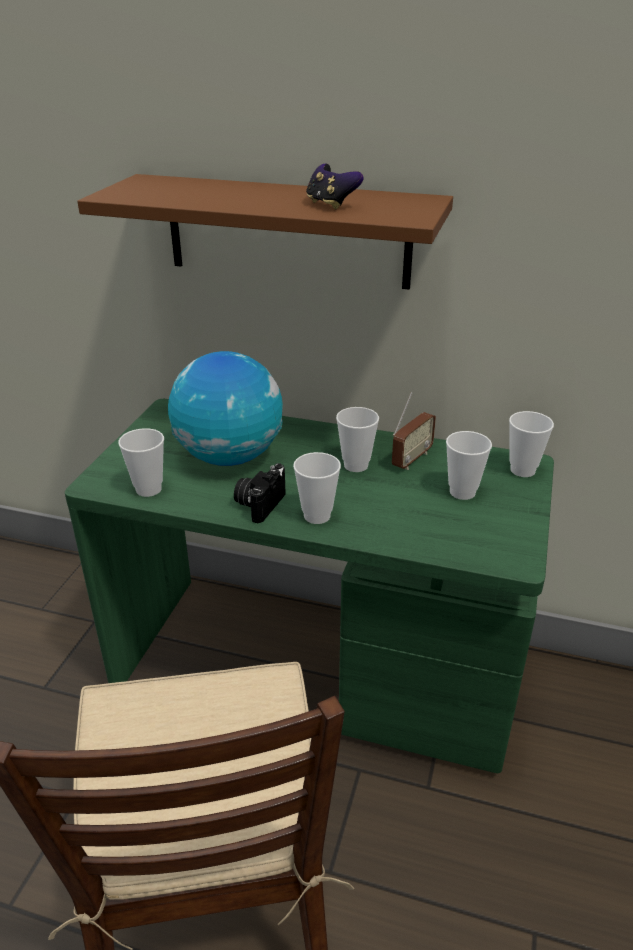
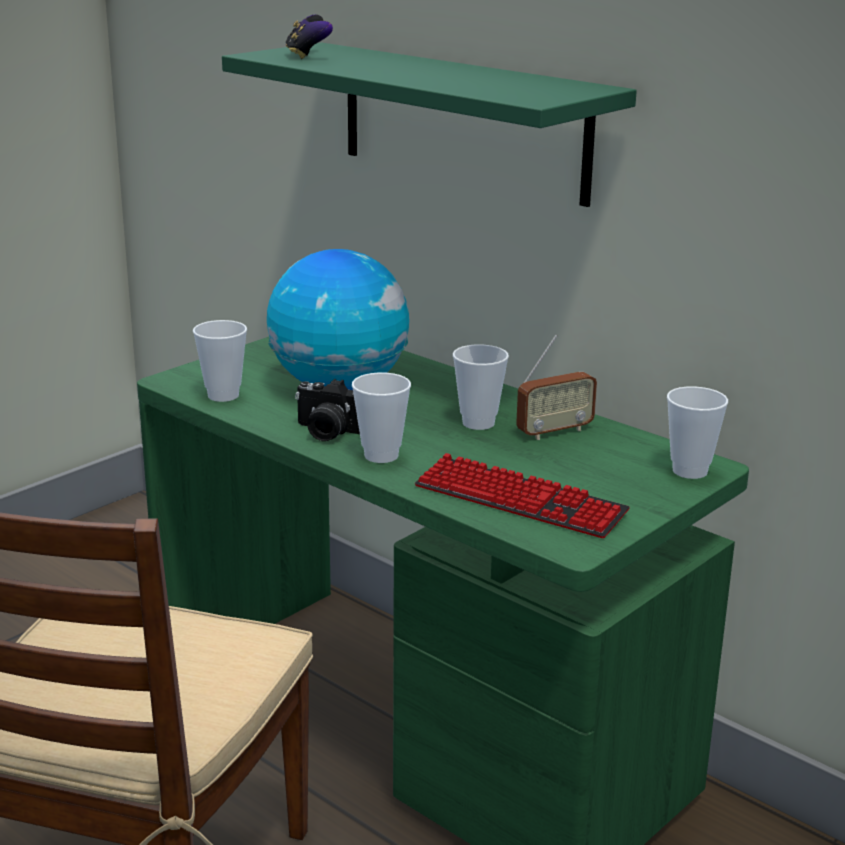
camera: 25 degrees right, 10 degrees down
(259, 504) = (328, 432): camera -> camera turned 120 degrees counterclockwise
(287, 231) = (463, 121): brown shelf -> green shelf
(331, 204) = (472, 82): game controller -> game controller (308, 56)
(445, 530) = (519, 500): none -> keyboard
(462, 492) = (582, 473): cup -> none

